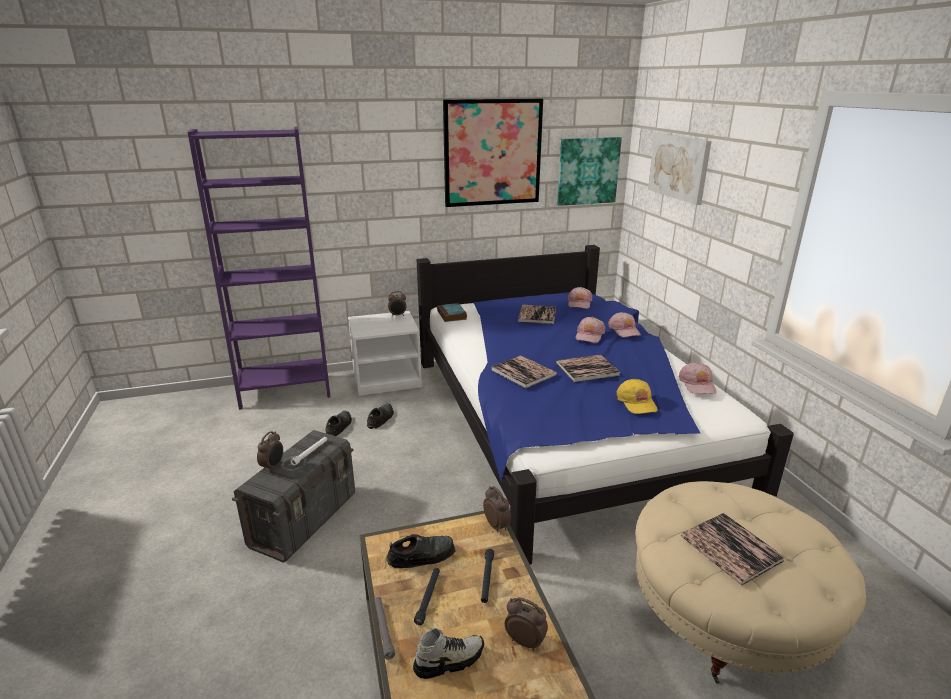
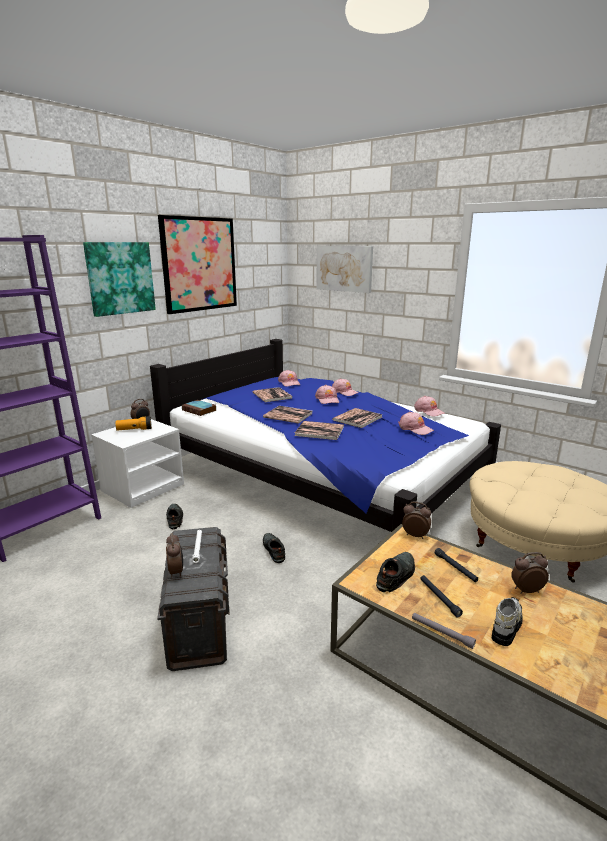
camera: 35 degrees left, 5 degrees down
(339, 426) = (140, 538): black shoe -> black shoe (273, 550)
(383, 321) = (134, 430): none -> flashlight
(587, 171) = (264, 279): picture -> picture (120, 278)
(637, 402) = (415, 428): yellow cap -> pink cap
(730, 549) = (548, 492): book -> book (288, 415)

